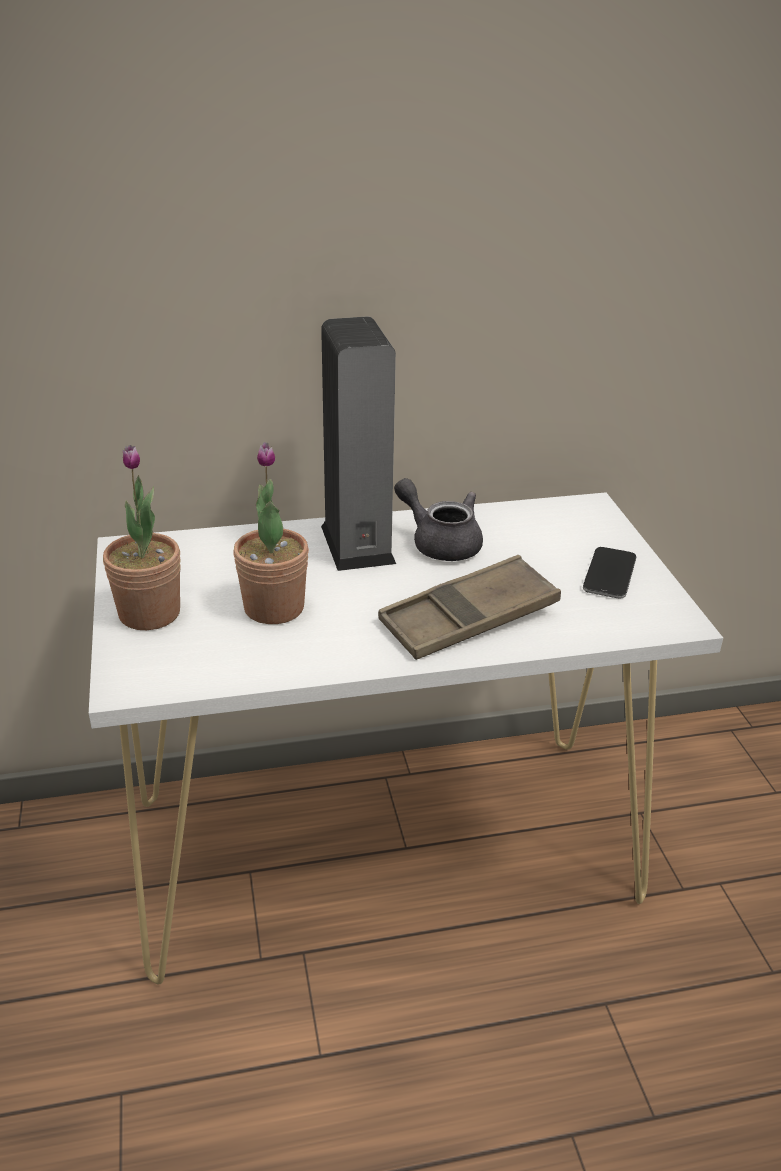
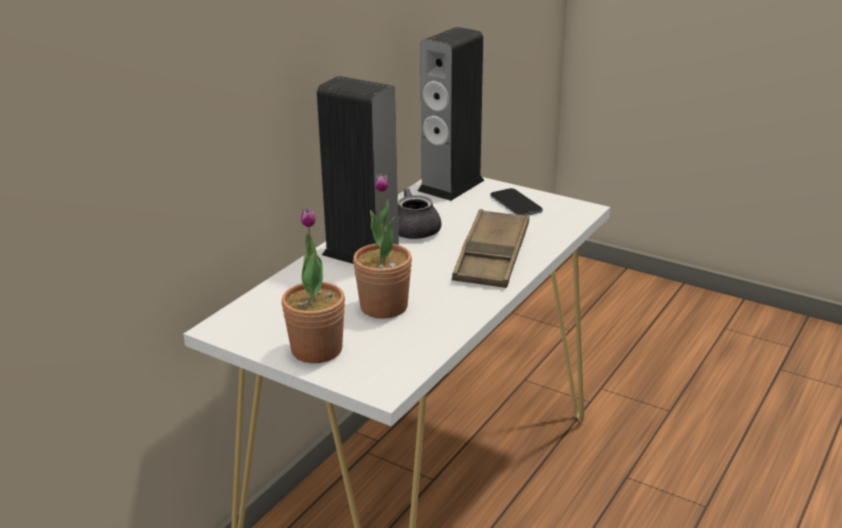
camera: 45 degrees left, 5 degrees down
(577, 518) = (451, 185): none -> speaker

